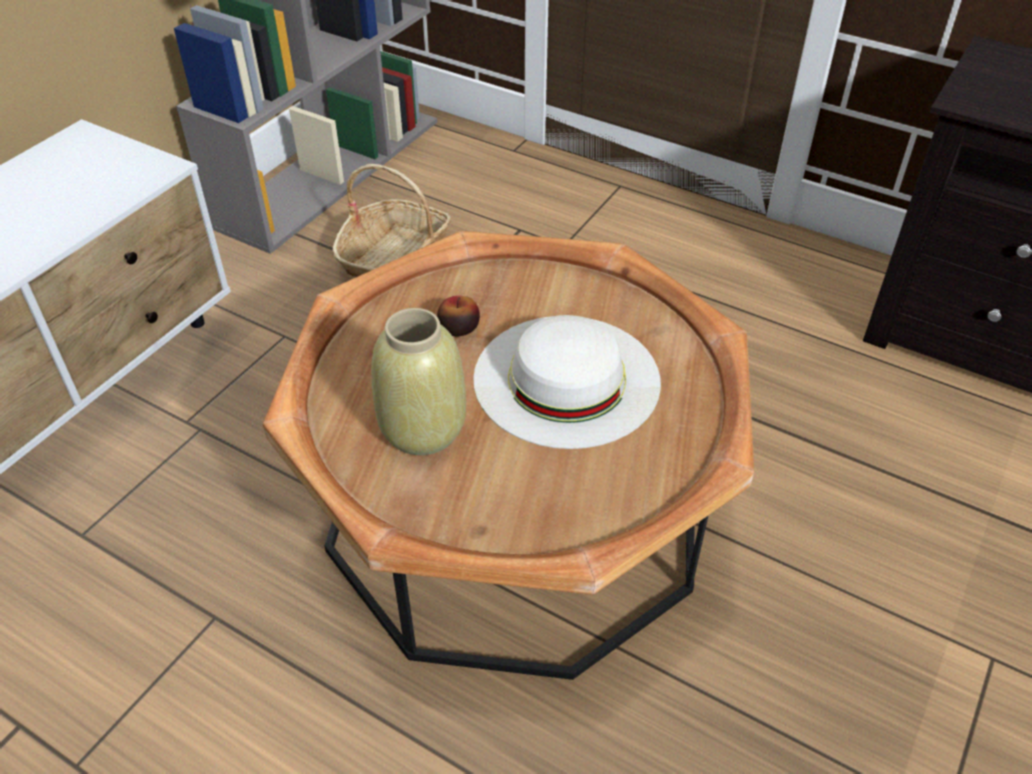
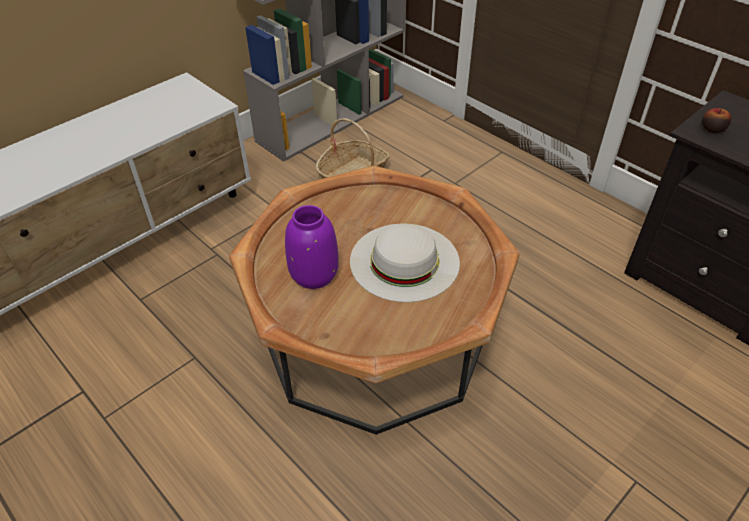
camera: 15 degrees right, 0 degrees up
(421, 430) = (313, 274): beige vase -> purple vase
(459, 328) = (354, 221): apple -> apple (712, 129)

